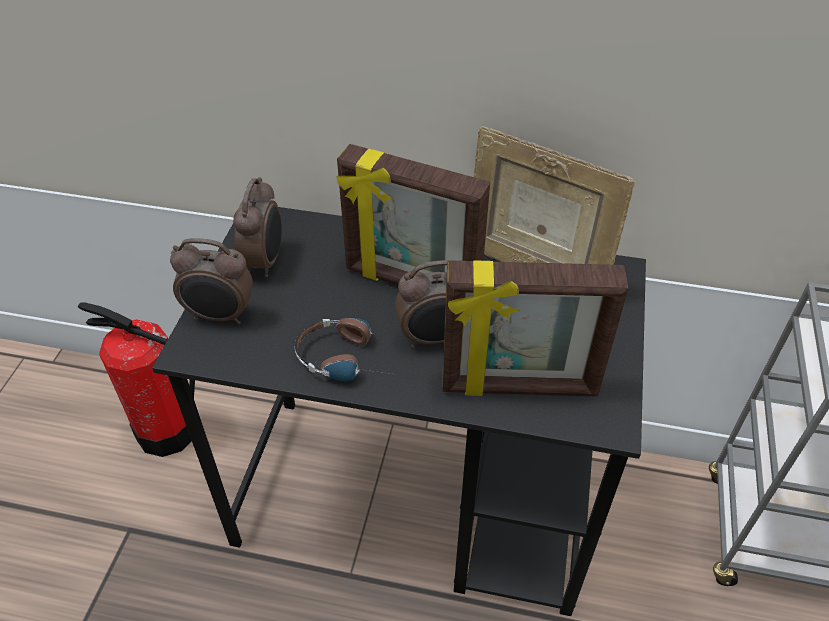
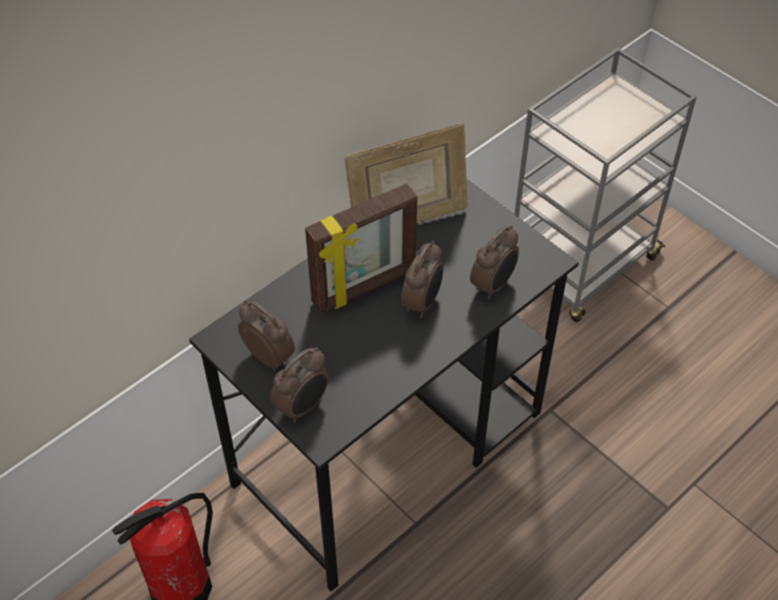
camera: 55 degrees left, 5 degrees up
(348, 358) = (402, 355): headphones -> none
(519, 387) = (493, 285): picture frame -> alarm clock

